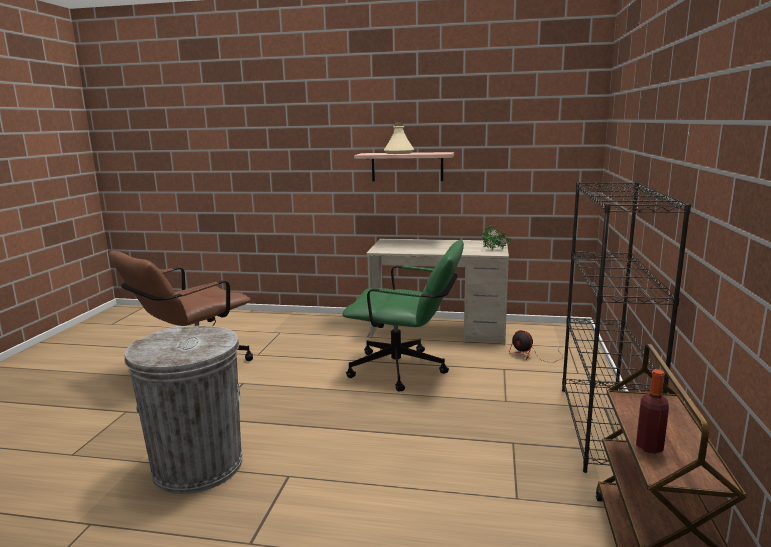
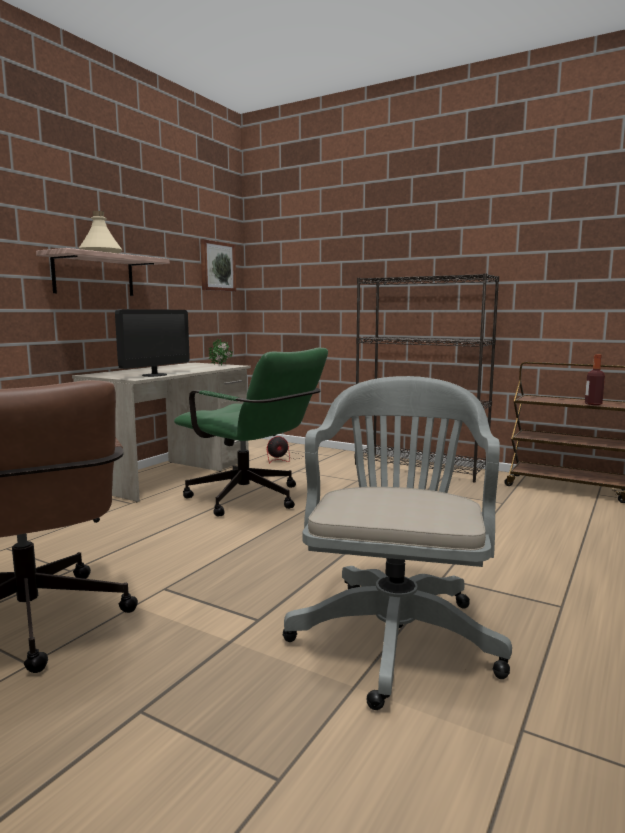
camera: 70 degrees left, 5 degrees down
(198, 466) = (396, 633): grey trash can -> grey office chair
(400, 250) = (154, 375): none -> monitor
(406, 370) = (253, 500): green office chair -> green office chair turned 90 degrees clockwise
(556, 148) = (217, 266): none -> picture

